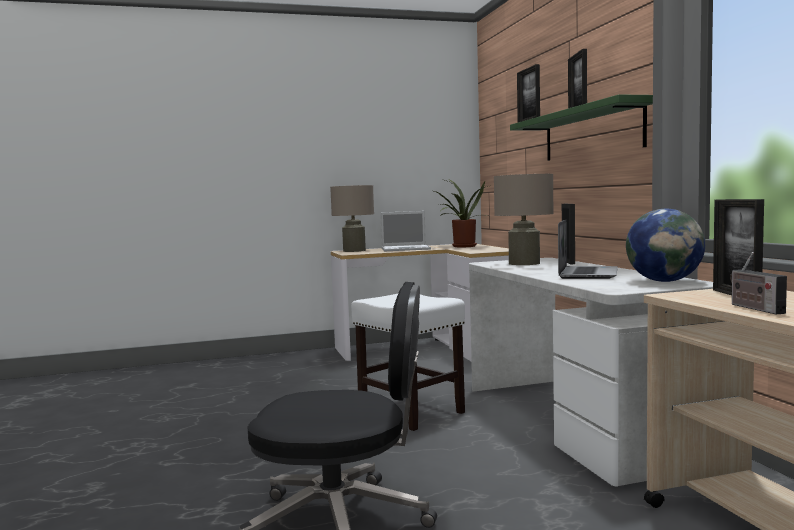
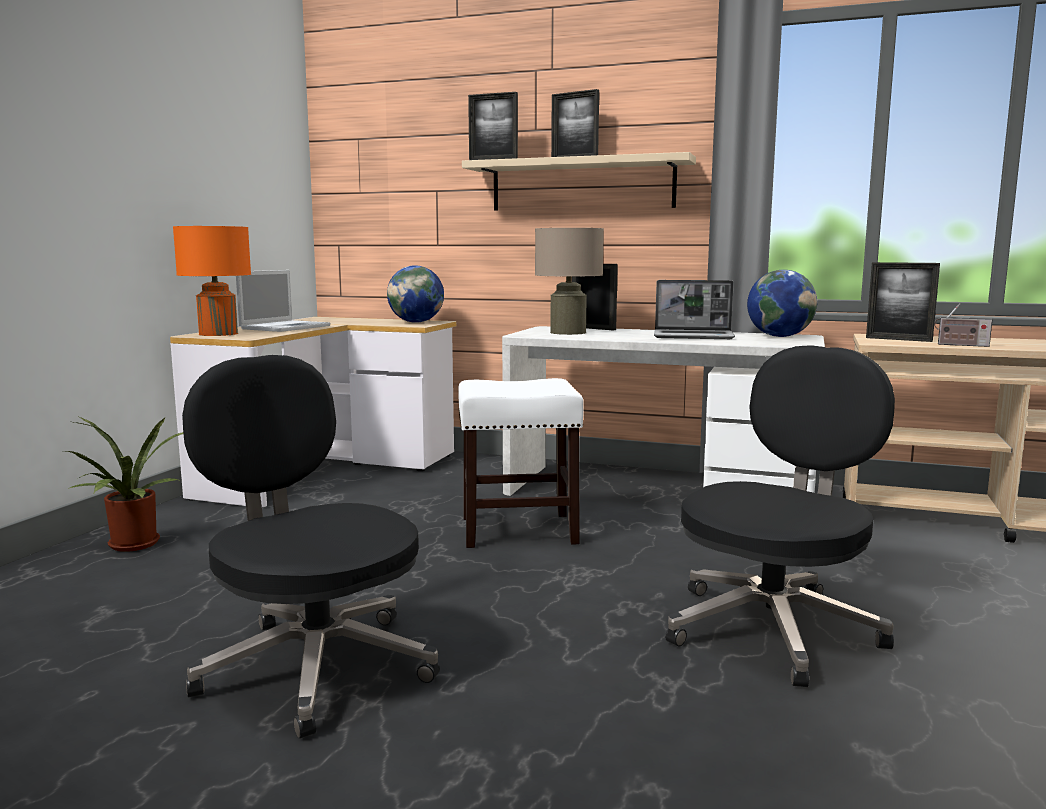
camera: 55 degrees left, 5 degrees up
(168, 431) = (315, 665): none -> black office chair
(354, 250) = (218, 334): beige table lamp -> orange table lamp
(462, 246) = (347, 321): potted plant -> potted plant (133, 546)
(490, 249) = (416, 322): none -> globe
(587, 274) = (694, 336): laptop -> laptop turned 135 degrees clockwise
(591, 133) = (582, 185): green shelf -> beige shelf

